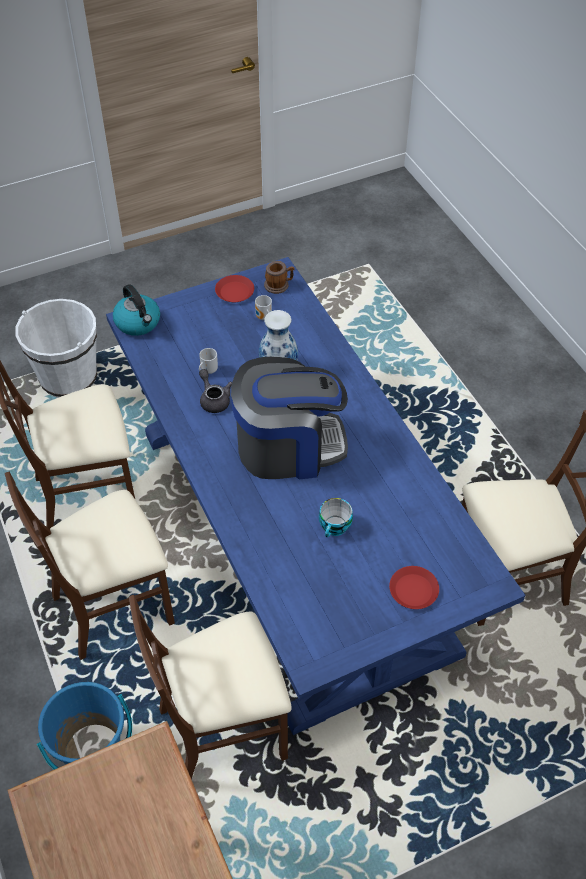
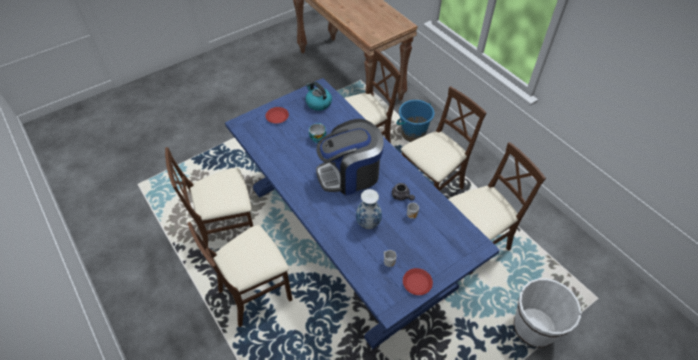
camera: 170 degrees right, 0 degrees up
(138, 323) = (473, 244): kettle -> kettle (318, 103)
(279, 285) = (385, 295): mug -> none
(453, 473) = (255, 293): none -> brown chair

